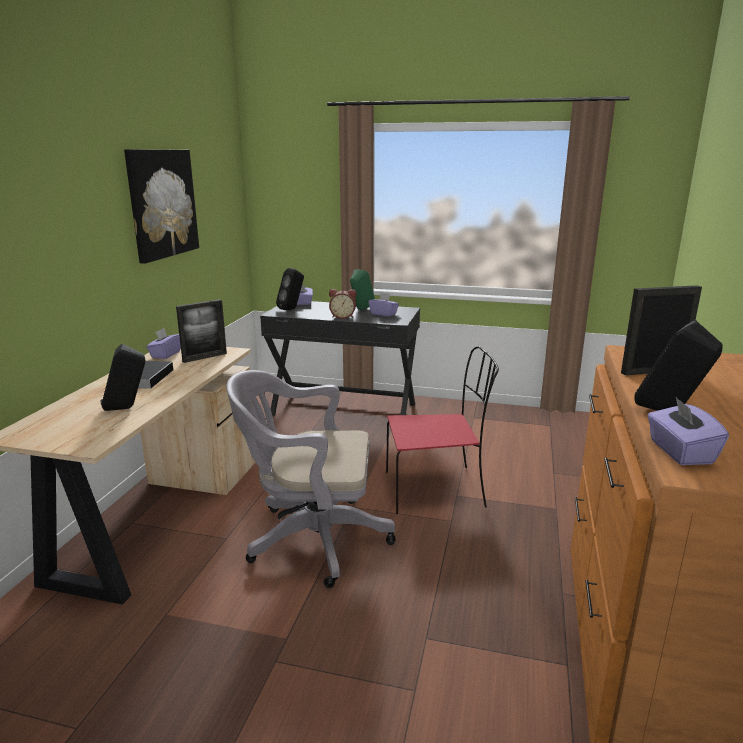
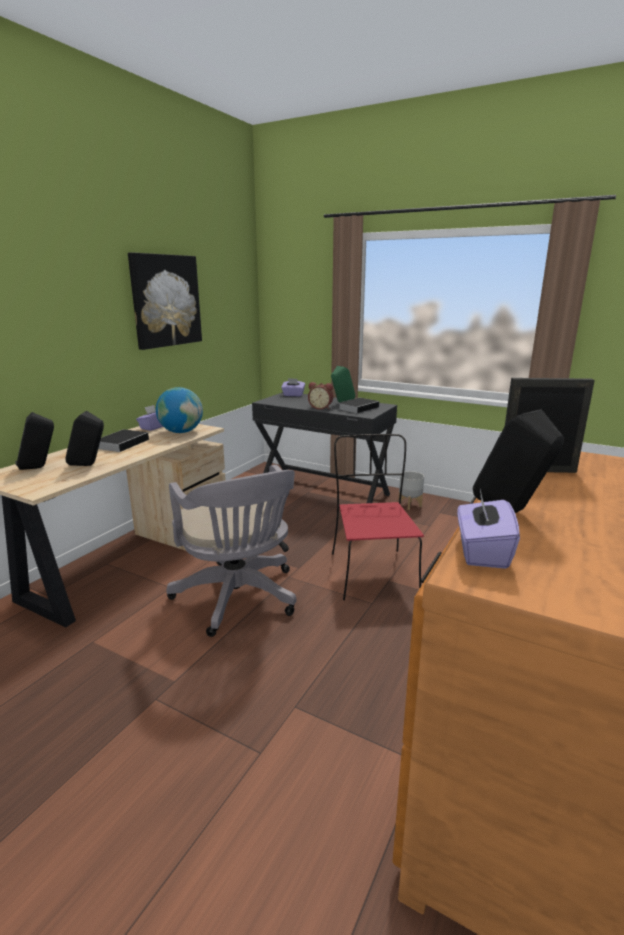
camera: 15 degrees right, 0 degrees up
(205, 357) = (181, 432): picture frame -> globe
(292, 309) = (282, 399): black speaker -> black speaker (39, 467)
(311, 539) = (239, 599): grey office chair -> grey office chair turned 135 degrees counterclockwise
(383, 314) = (359, 408): purple tissue box -> book
(436, 489) = (372, 572): red chair -> red chair turned 105 degrees counterclockwise
(440, 413) = (409, 505): none -> grey planter

